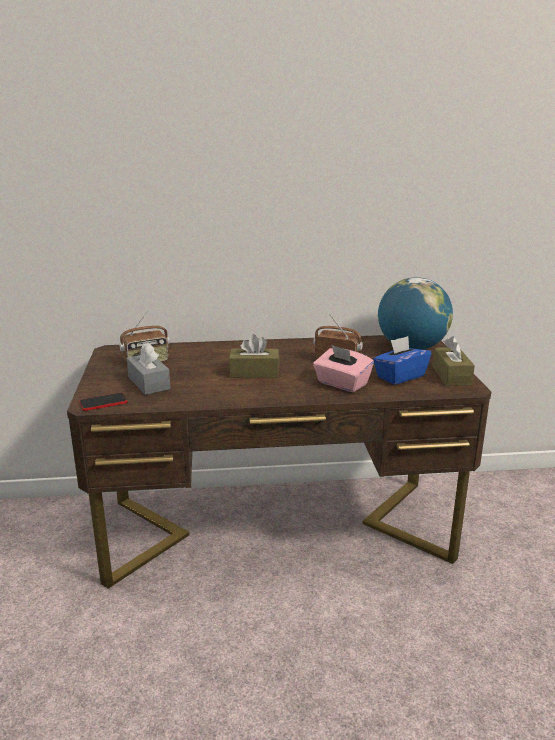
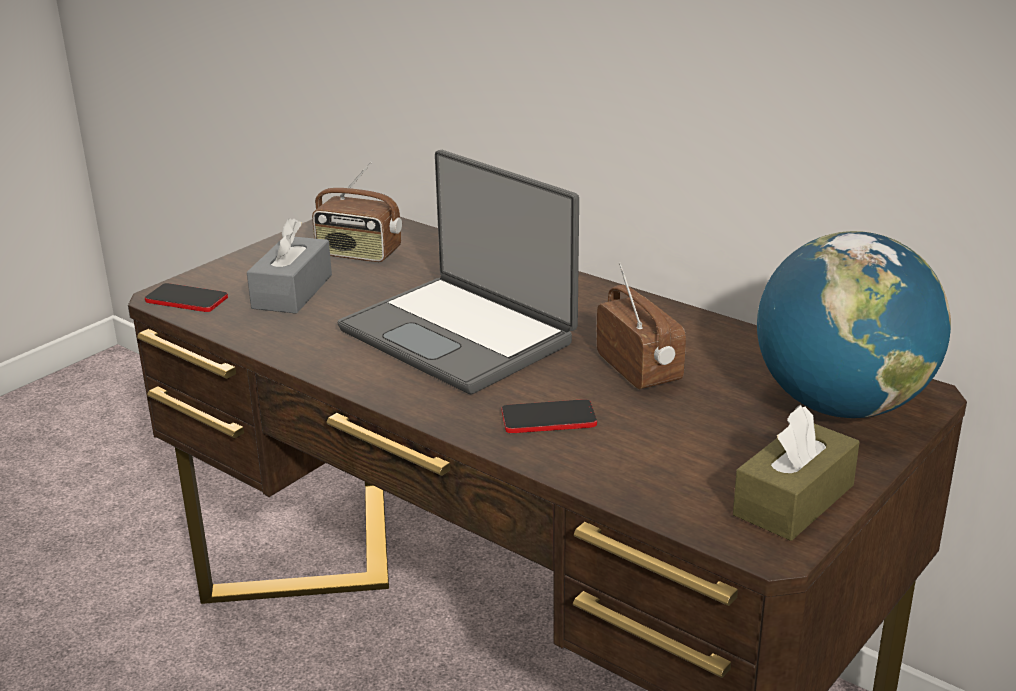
camera: 45 degrees right, 5 degrees up
(254, 372) = (460, 335): brown tissue box -> laptop
(342, 384) = (548, 419): pink tissue box -> phone
(400, 376) = (683, 453): blue tissue box -> none

